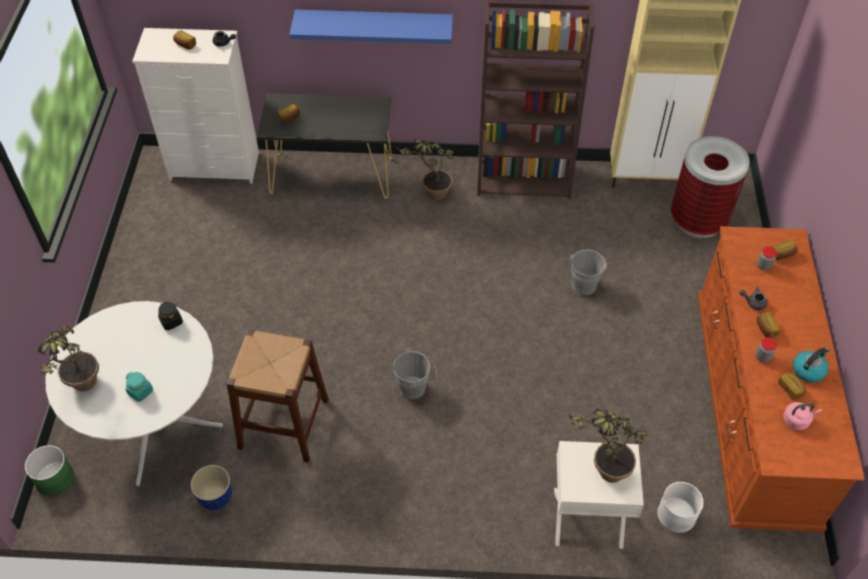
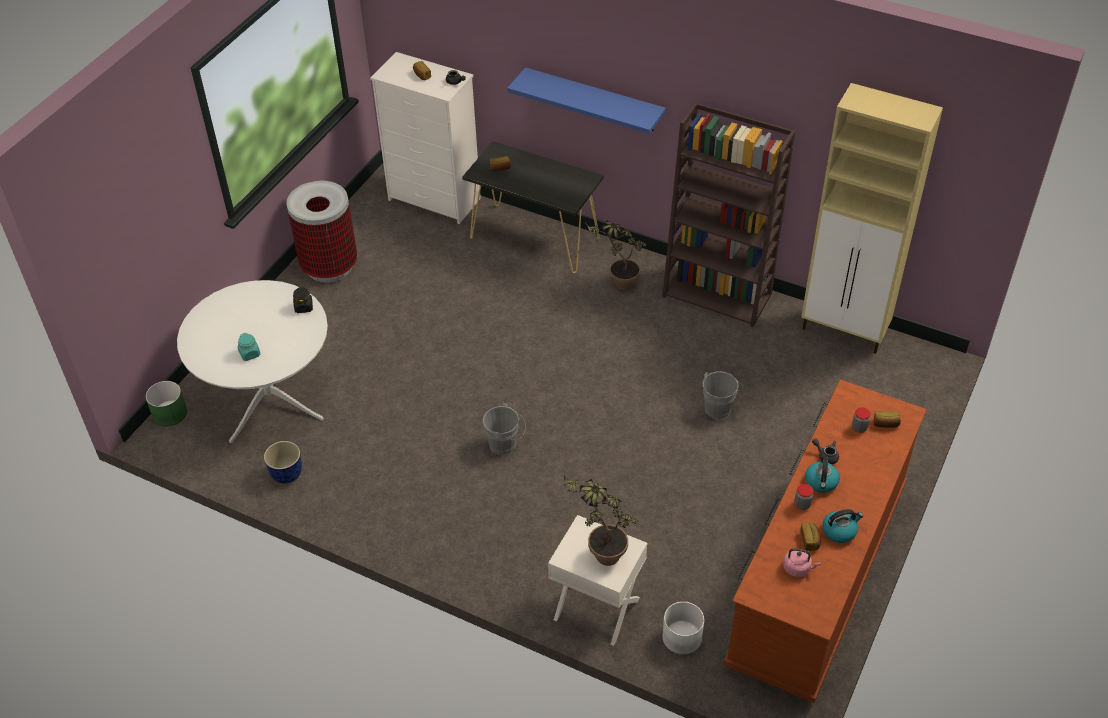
camera: 25 degrees right, 5 degrees down
(82, 389) = (206, 337): potted plant -> none
(284, 423) = (375, 435): brown stool -> none
(698, 221) = (872, 387): trash can -> trash can (329, 266)
(765, 329) = (821, 482): bread -> kettle

